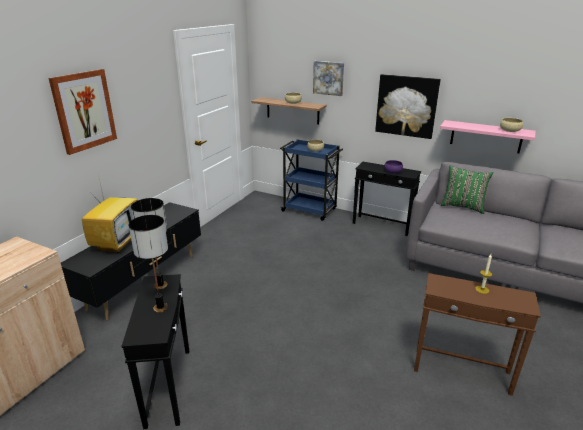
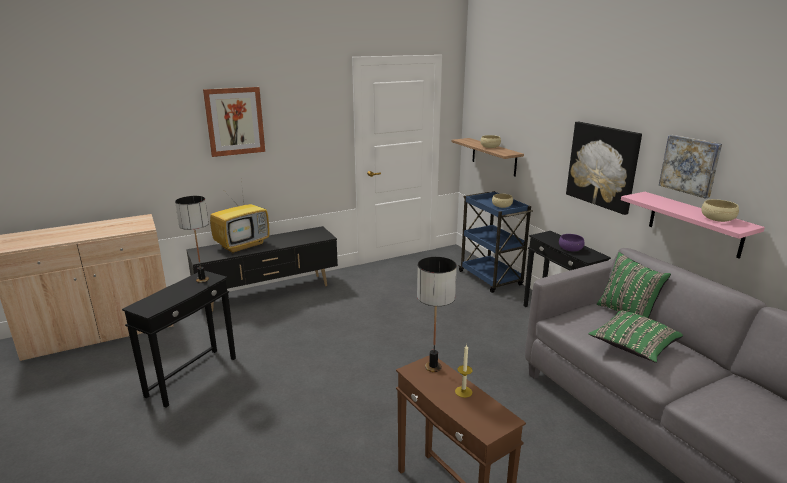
camera: 35 degrees right, 5 degrees down
(161, 308) = (179, 294): table lamp -> table lamp (433, 367)
(328, 78) = (528, 121): picture -> picture (690, 165)
(493, 225) = (633, 347): none -> green pillow

